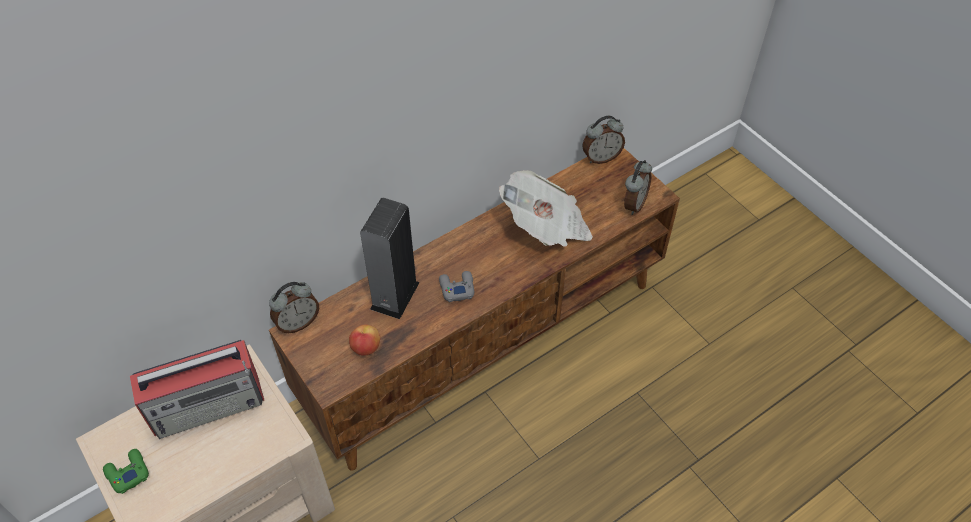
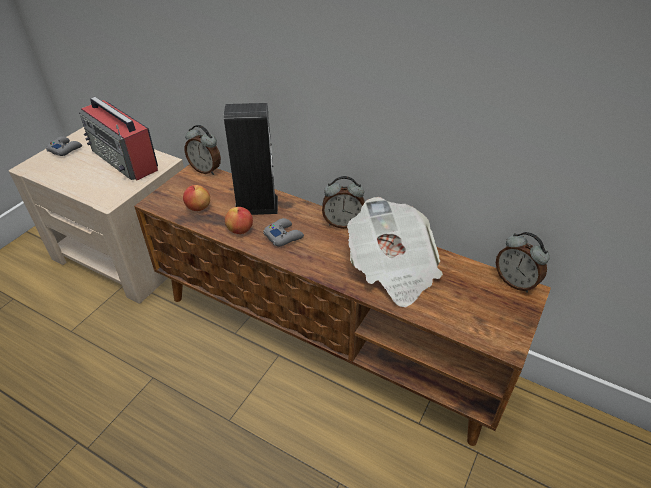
camera: 65 degrees right, 10 degrees down
(127, 473) = (65, 149): green game controller -> grey game controller
(426, 321) = (240, 230): none -> apple
(633, 204) = (476, 328): alarm clock -> alarm clock (343, 223)

